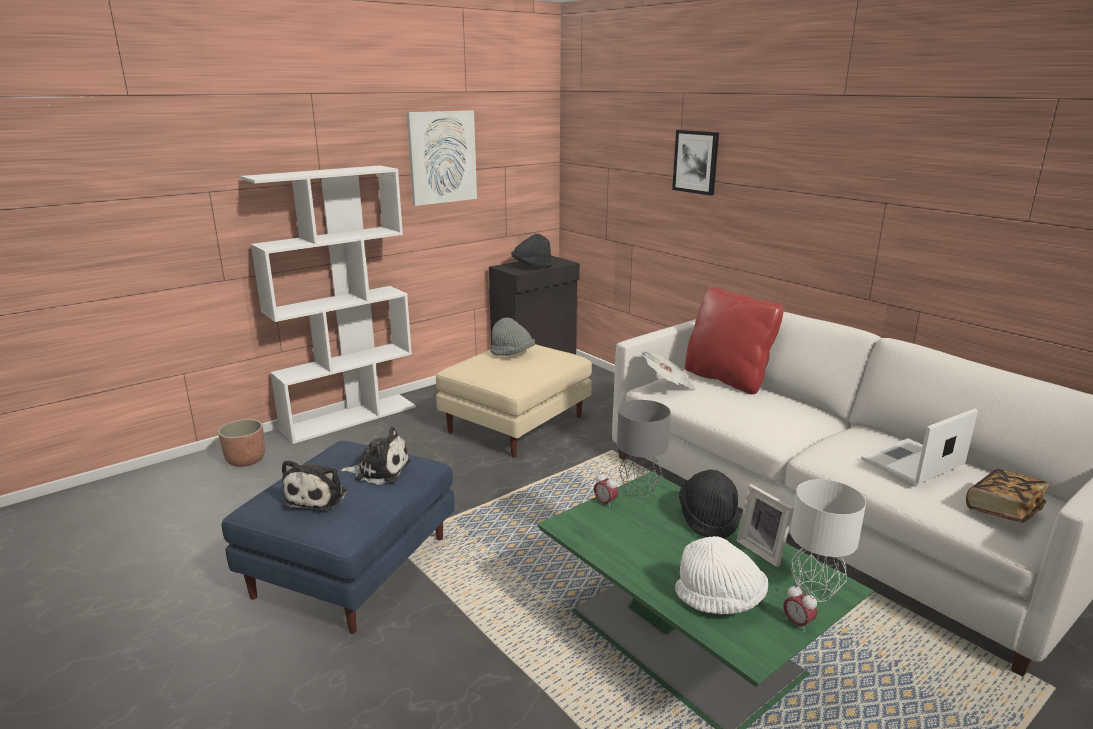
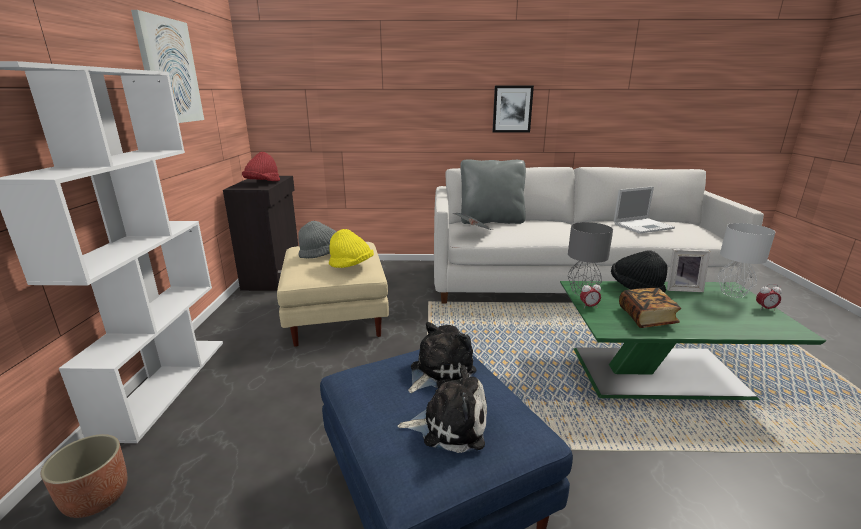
camera: 50 degrees left, 0 degrees up
(318, 497) = (450, 425): plush toy -> plush toy turned 45 degrees counterclockwise
(508, 373) = (351, 266): none -> yellow hat
(531, 266) = (262, 183): black hat -> red hat
(696, 162) = (400, 75): picture -> picture (512, 109)
(720, 600) = (733, 318): white hat -> none
(727, 379) = (491, 221): red pillow -> grey pillow
(911, 463) = (643, 226): laptop -> laptop turned 120 degrees counterclockwise
(1003, 509) = (697, 230): book -> book (646, 318)

